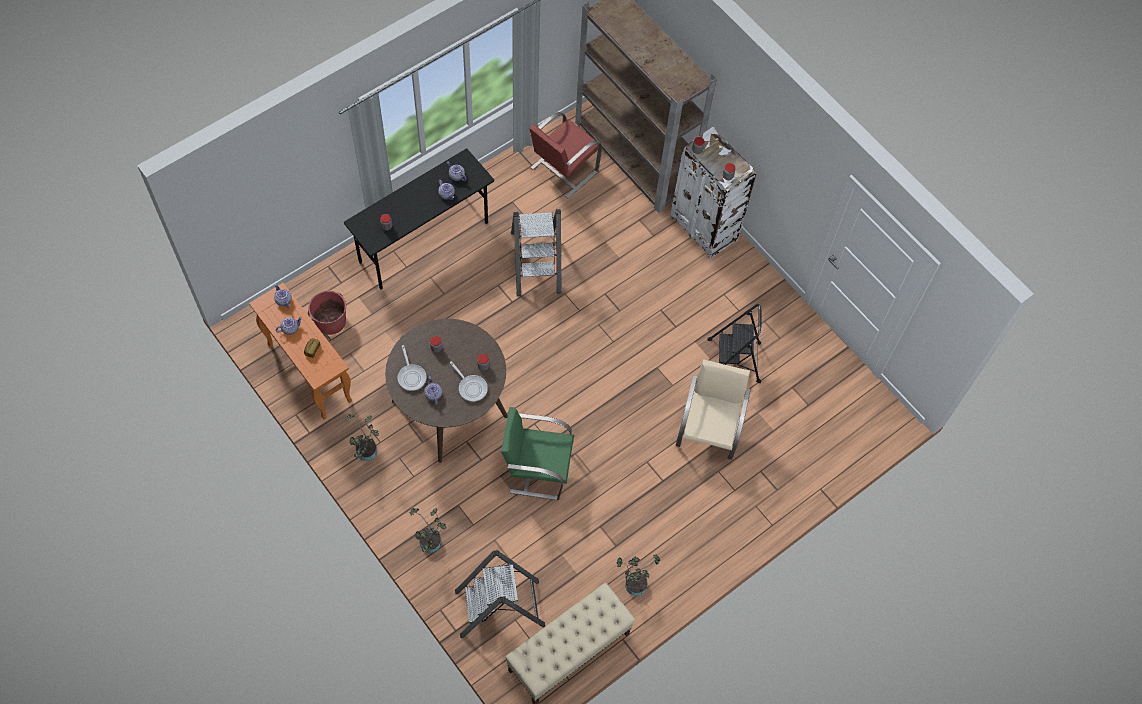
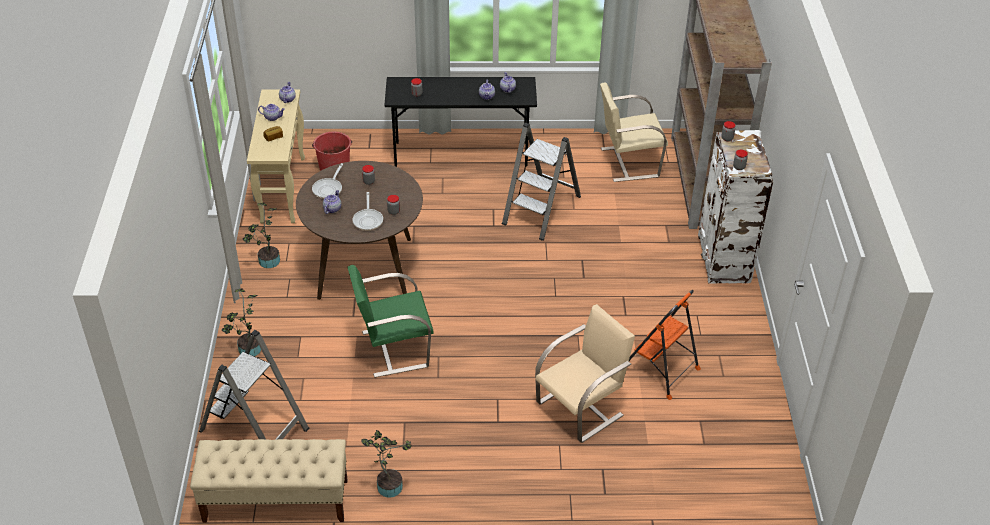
camera: 40 degrees right, 20 degrees down
(309, 372) = (283, 189): orange console table -> beige console table
(537, 469) = (393, 349): green chair -> green chair turned 60 degrees counterclockwise
(562, 170) = (628, 162): red chair -> beige chair
(736, 360) = (661, 370): black step ladder -> orange step ladder

